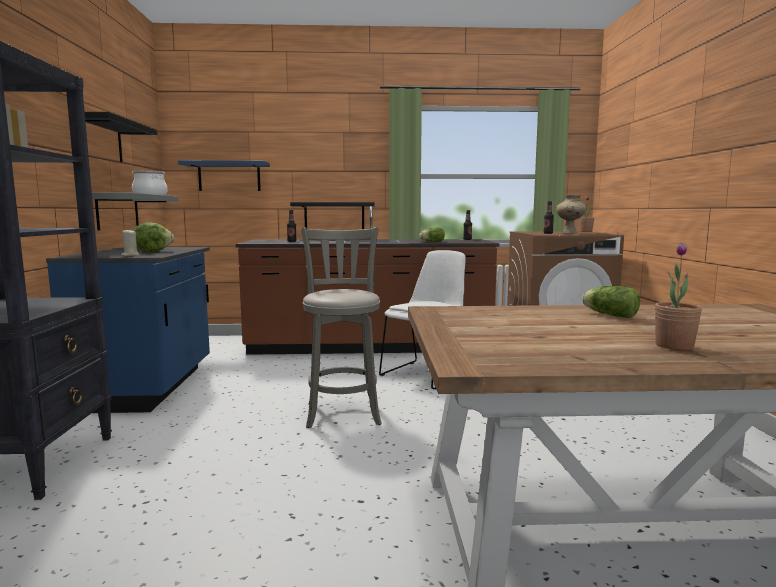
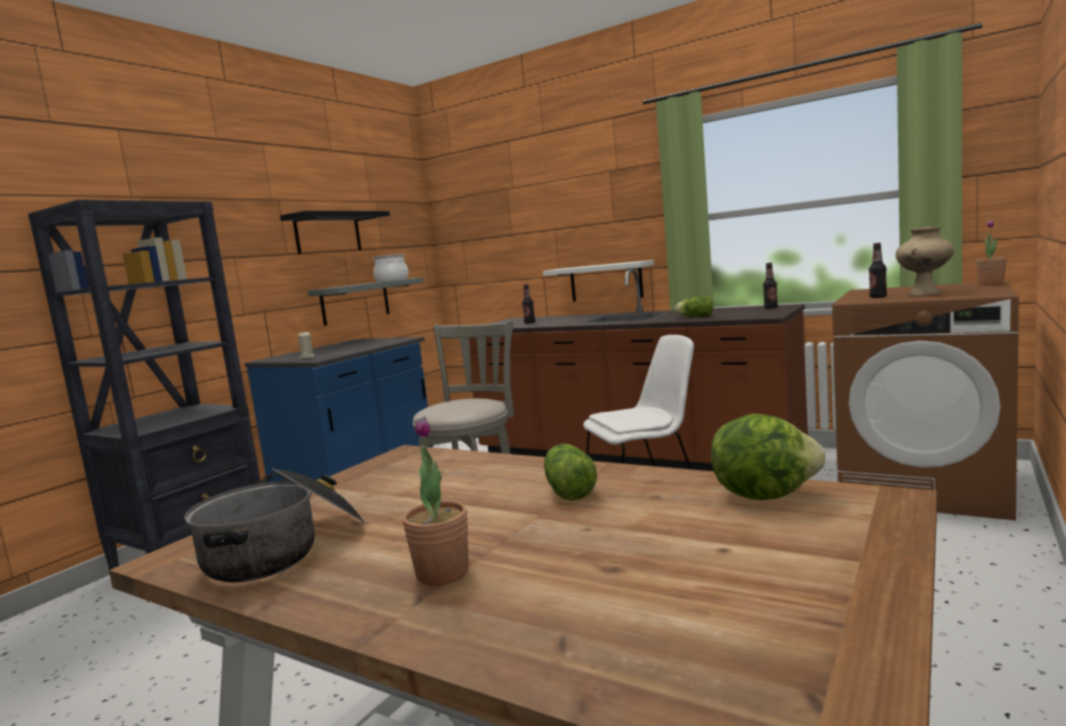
camera: 35 degrees right, 0 degrees up
(153, 251) = (344, 350): lettuce -> lettuce (763, 494)
(229, 177) = (492, 245): blue shelf -> none
(334, 216) = (606, 282): black shelf -> white shelf
(539, 351) = (285, 549): none -> cooking pot

